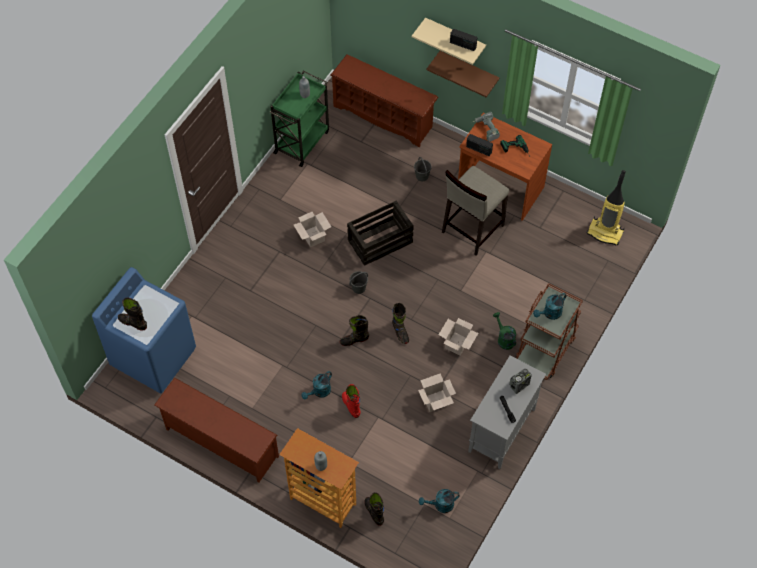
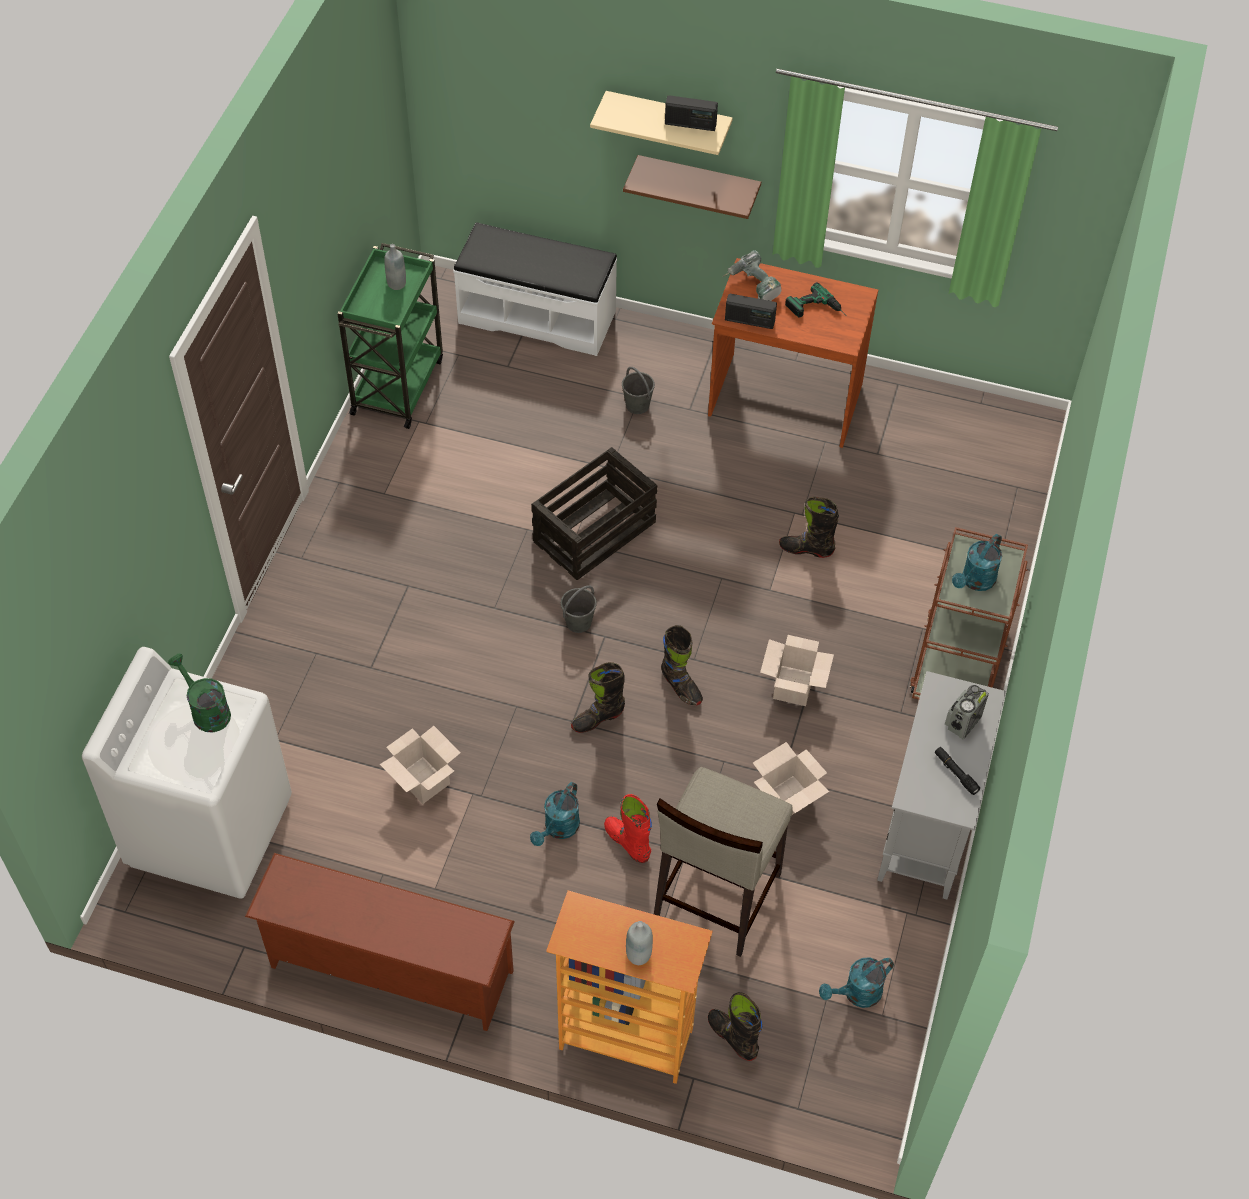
camera: 15 degrees left, 5 degrees down
(133, 323) = (171, 756): black boot -> black boot (806, 549)
(154, 356) = (210, 830): blue washing machine -> white washing machine
(313, 237) = (466, 547): cardboard box -> cardboard box (424, 780)
(384, 116) = (537, 316): brown shoe rack -> white bench
(472, 229) = (756, 479): beige stool -> beige stool (715, 896)
(504, 339) = (876, 659): green watering can -> green watering can (206, 710)
(605, 232) = (996, 440): vacuum cleaner -> none

